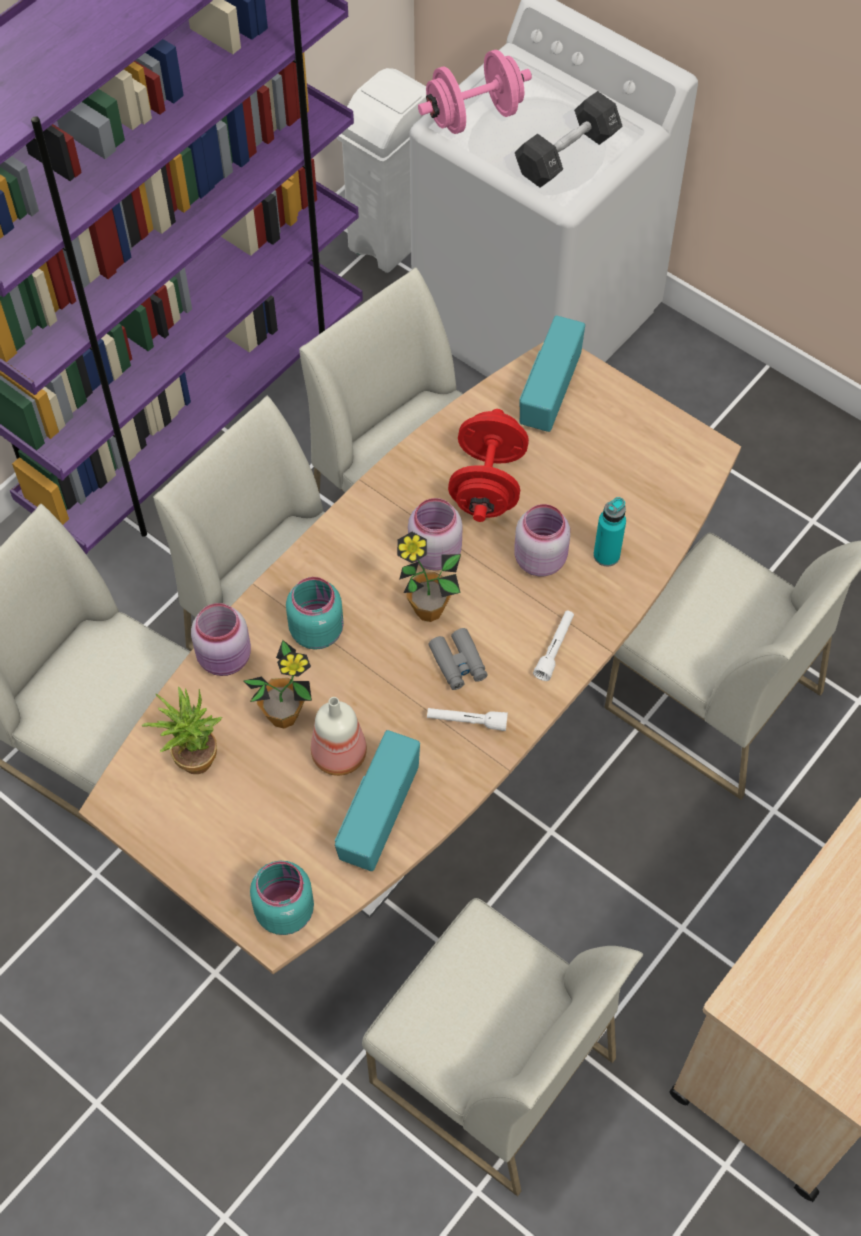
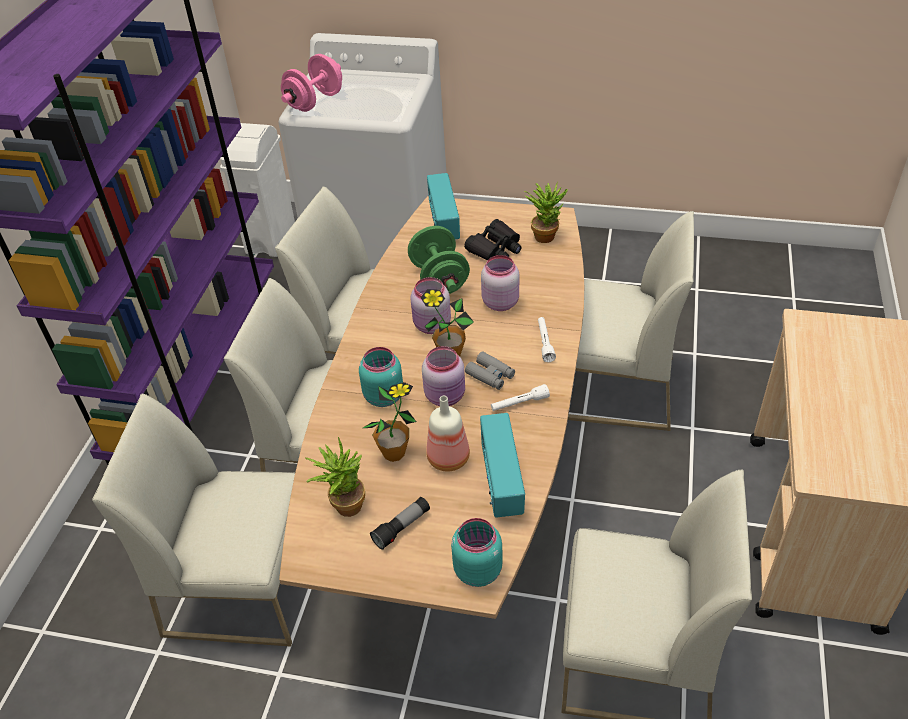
camera: 25 degrees left, 15 degrees down
(226, 658) = (330, 437): pink jar -> pink jar (446, 396)
(237, 817) = (402, 528): none -> flashlight
(487, 484) = (439, 279): red dumbbell -> green dumbbell
(567, 155) = (383, 100): black dumbbell -> none
(589, 468) = (495, 249): none -> black binoculars
(606, 555) = (538, 285): turquoise bottle -> none
(672, 476) = (546, 235): none -> potted plant

